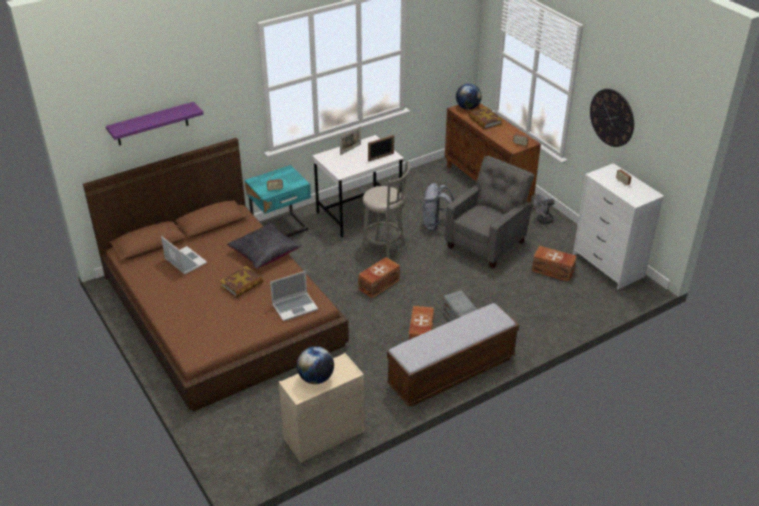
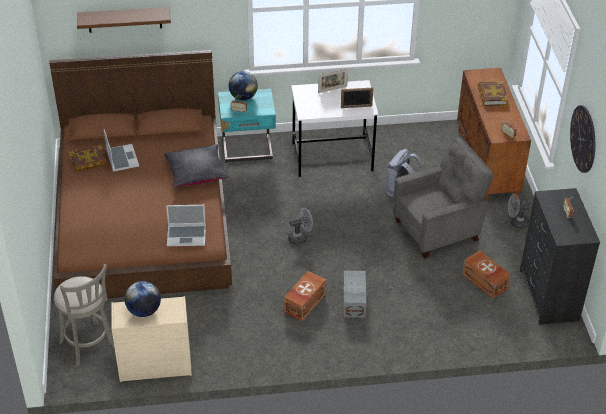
camera: 25 degrees right, 5 degrees up
(152, 124) = (124, 19): purple shelf -> brown shelf
(242, 284) = (155, 198): book -> book (88, 161)
(378, 285) = (300, 237): brown storage box -> grey fan
(385, 249) = (332, 202): grey stool -> grey stool (89, 346)
(451, 372) = (308, 349): bench -> none
(467, 108) = (485, 76): globe -> globe (243, 97)
(607, 265) = (548, 295): white dresser -> black dresser

